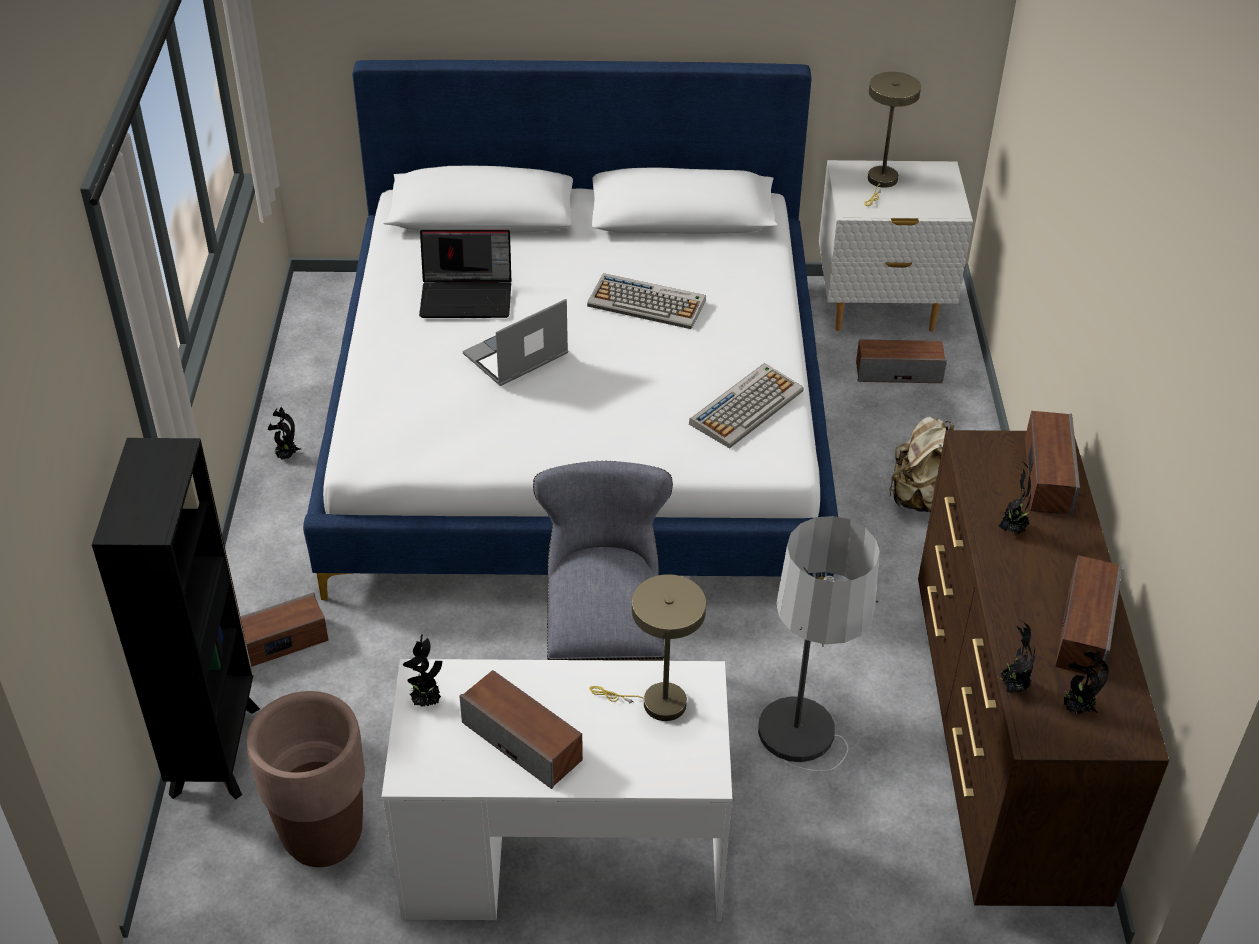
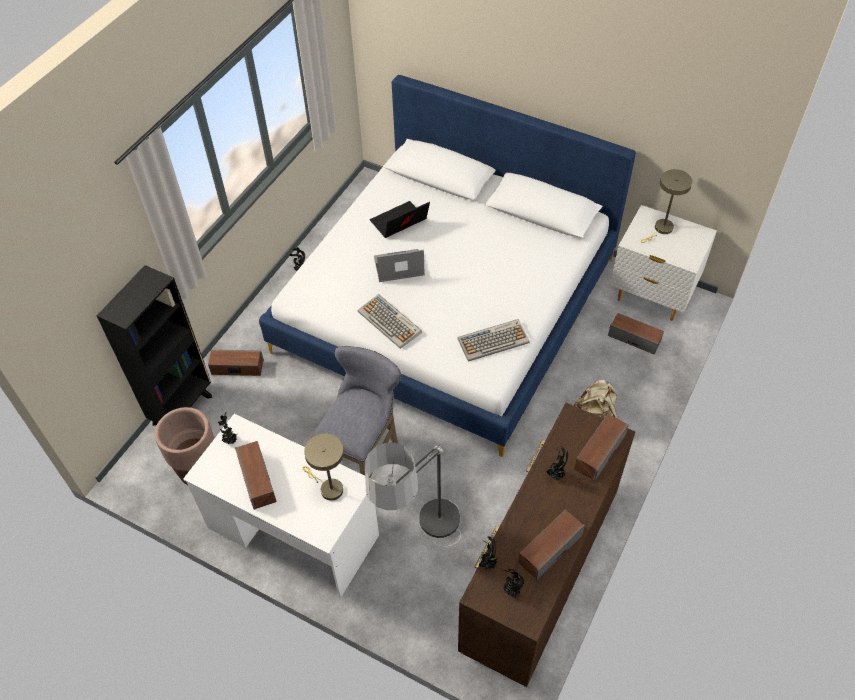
camera: 30 degrees right, 10 degrees up
(468, 296) = (399, 223): laptop -> laptop turned 120 degrees clockwise
(648, 303) = (486, 260): keyboard -> keyboard (390, 322)

